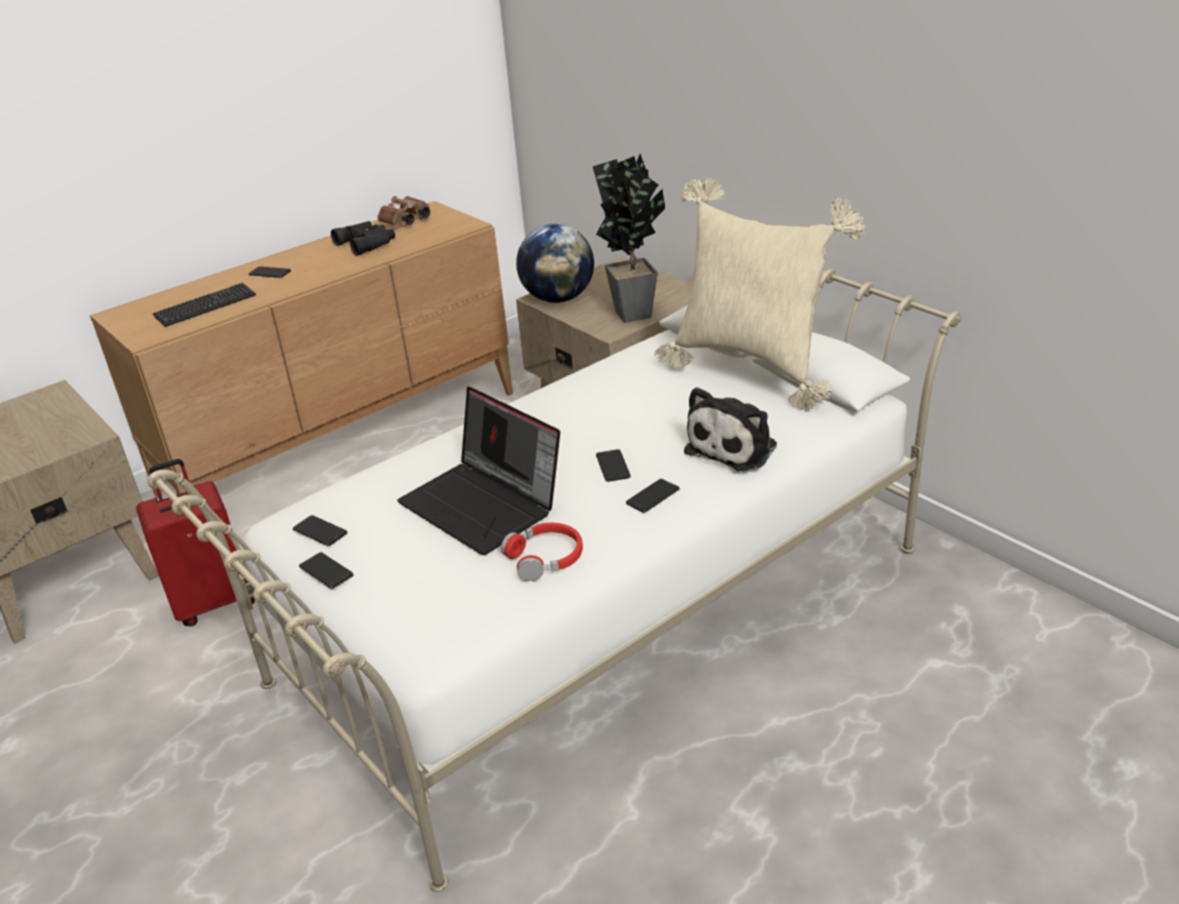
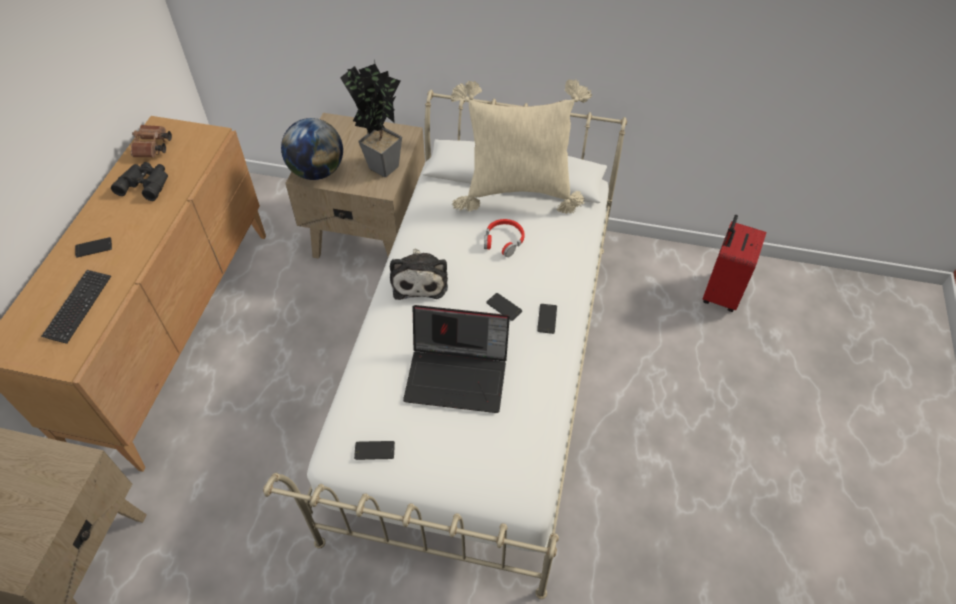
camera: 40 degrees left, 20 degrees up
(213, 602) = (214, 510): red suitcase -> red suitcase (720, 293)
(326, 571) = (411, 476): phone -> none
(545, 558) = (532, 395): red headphones -> red headphones (503, 241)
(734, 447) = (556, 259): plush toy -> plush toy (420, 279)

